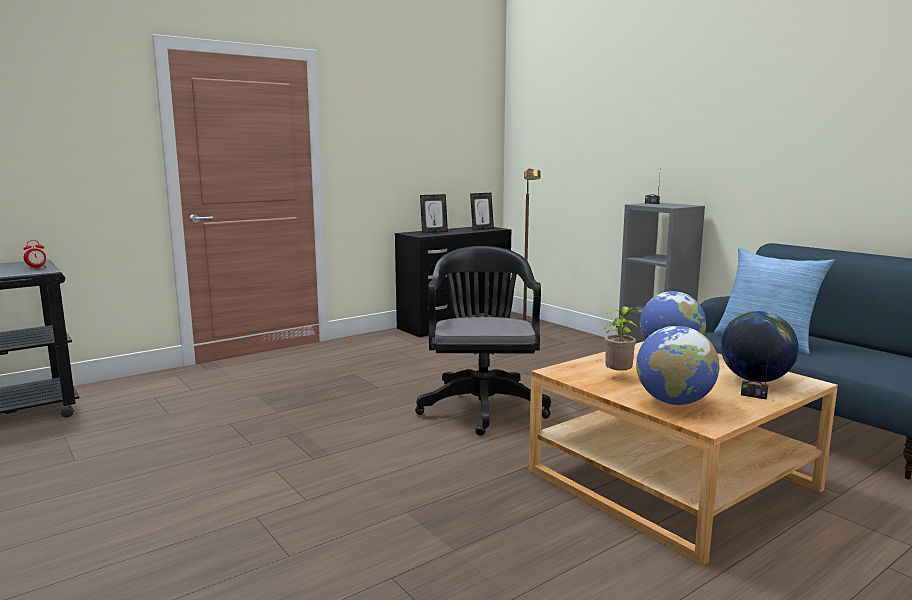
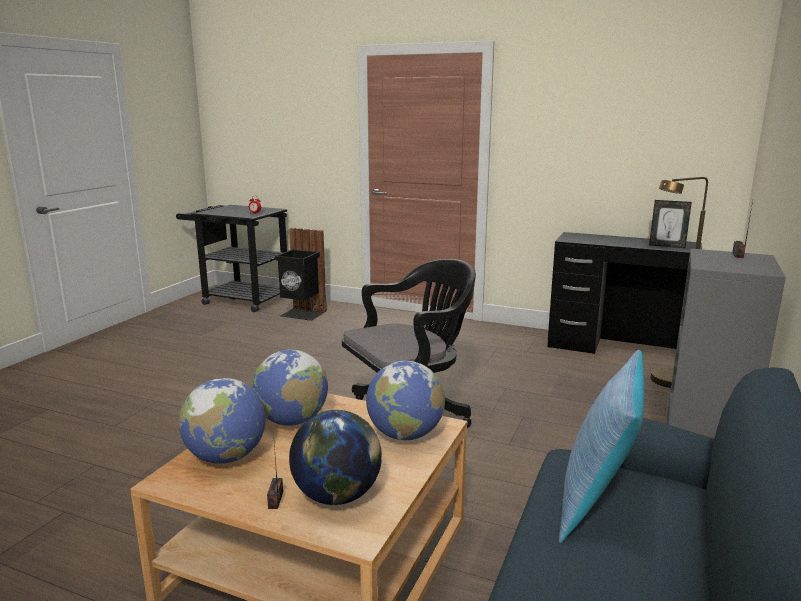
camera: 60 degrees right, 5 degrees up
(142, 395) = (302, 314): none -> black trash can
(434, 232) = (599, 238): picture frame -> none
(619, 376) = (292, 421): potted plant -> globe

